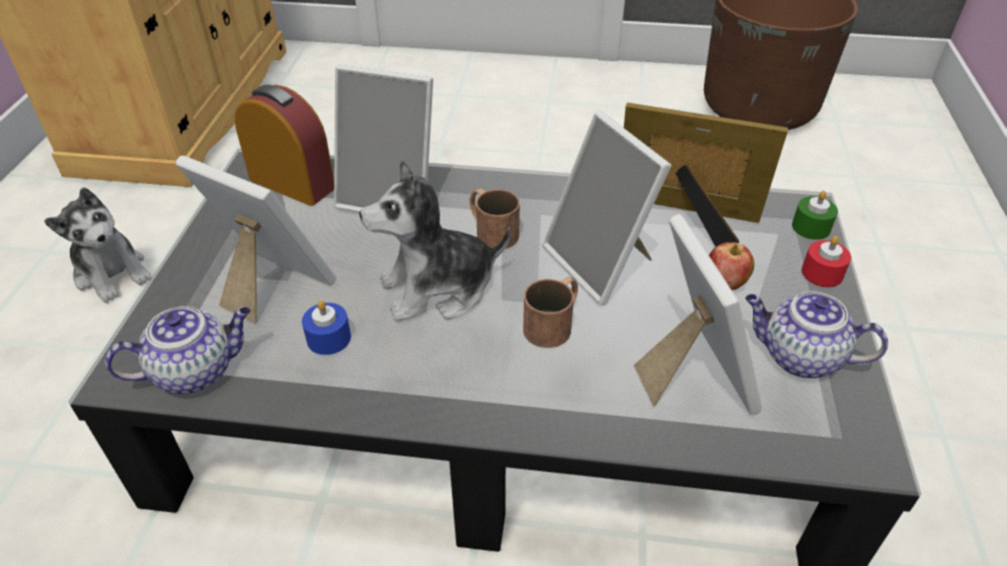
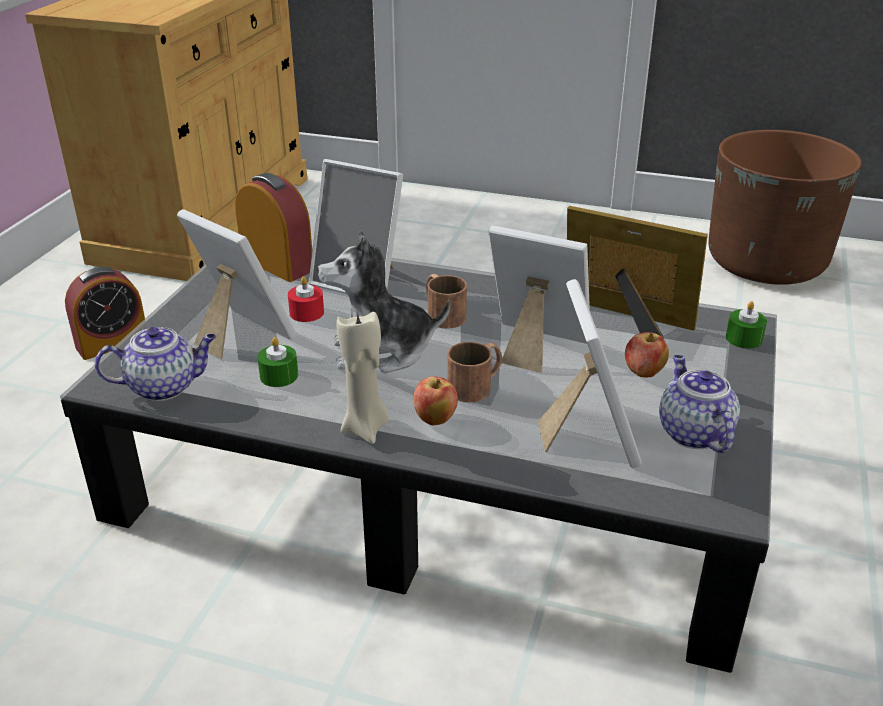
camera: 10 degrees right, 10 degrees down
(112, 273) = (112, 343): plush toy -> alarm clock
(329, 338) = (279, 376): blue candle -> green candle
(446, 400) = (366, 428): none -> beige candle
(520, 377) = (435, 419): none -> apple
(601, 263) = (534, 347): picture frame -> picture frame turned 135 degrees clockwise
(799, 357) = (692, 433): teapot -> teapot turned 45 degrees clockwise
(822, 273) = (740, 374): red candle -> red candle (306, 313)

